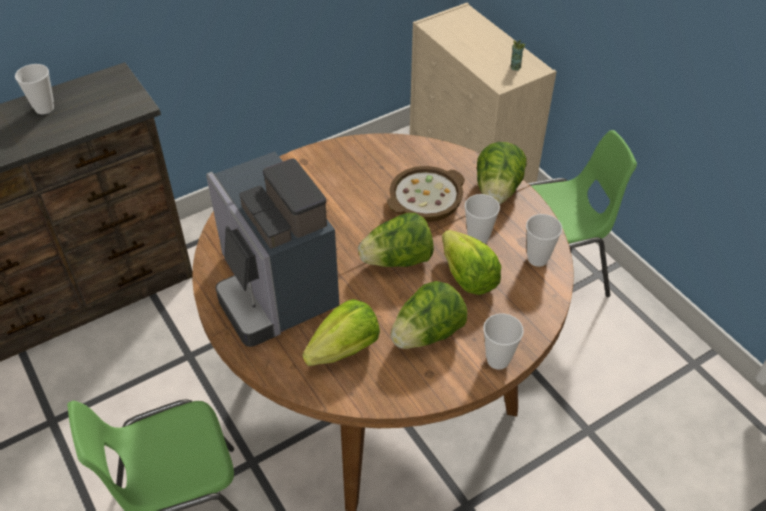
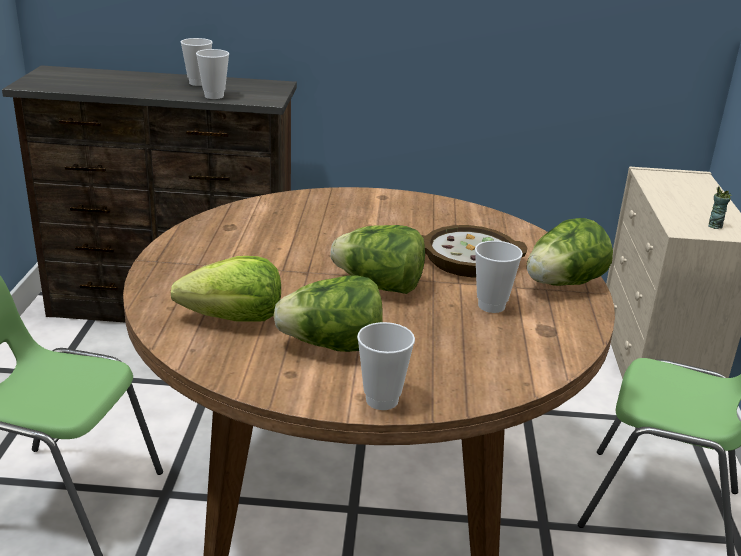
camera: 35 degrees right, 20 degrees down
(274, 289) = (233, 256): coffee machine -> none
(467, 277) = (438, 326): lettuce -> none
(537, 259) = (543, 348): cup -> cup (214, 96)

